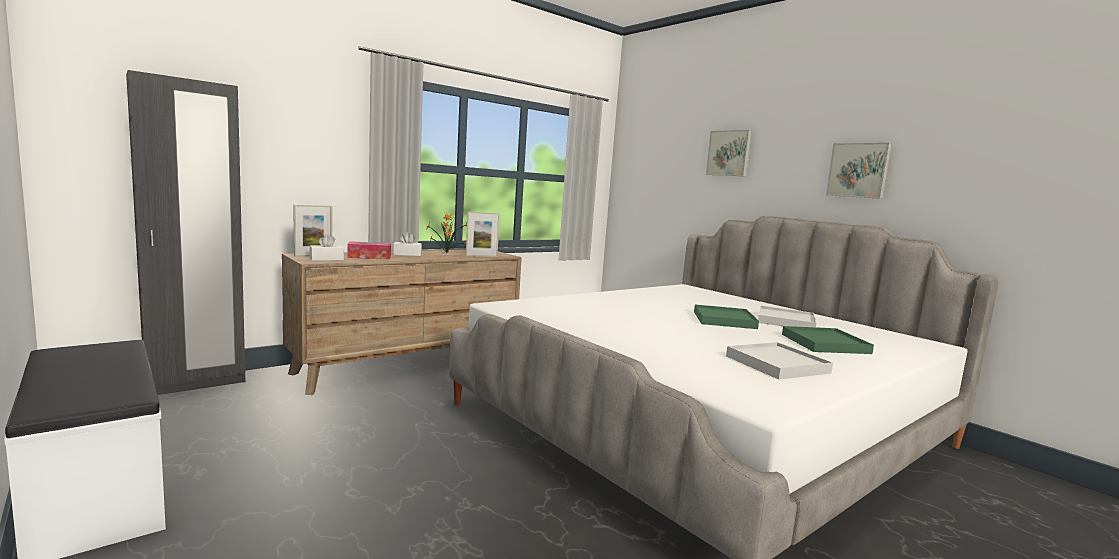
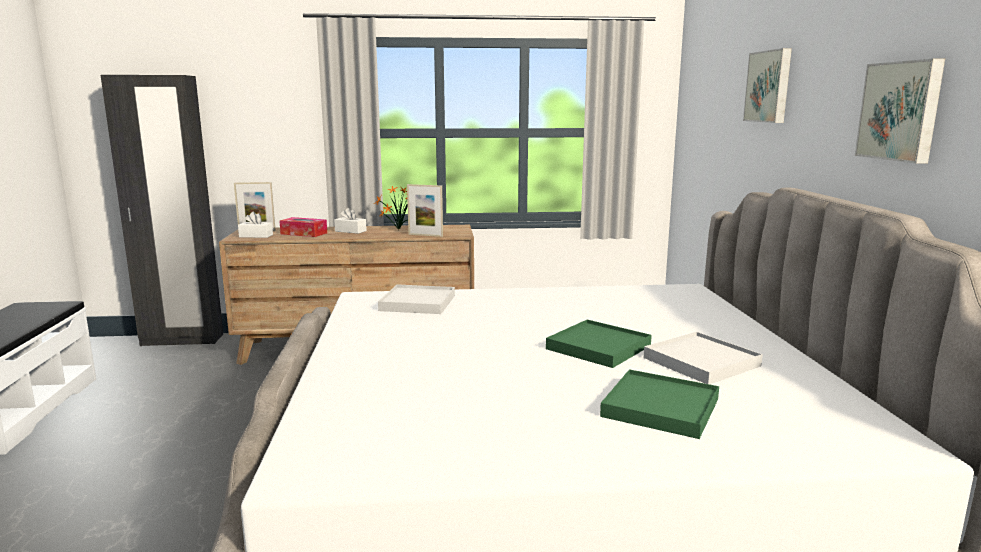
camera: 35 degrees right, 5 degrees up
(777, 364) = (484, 424): white tray -> white tray (418, 303)

